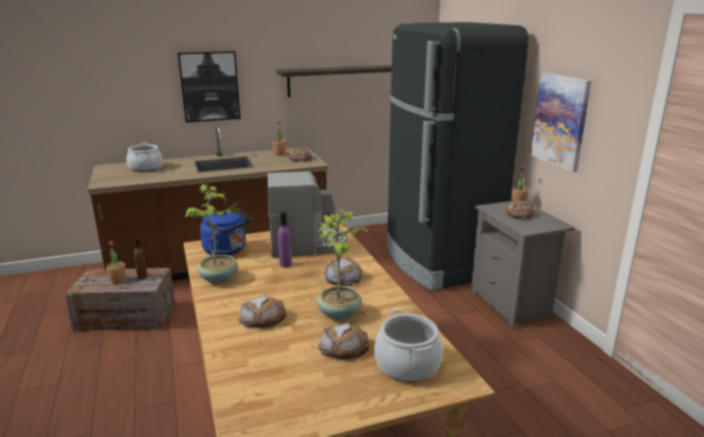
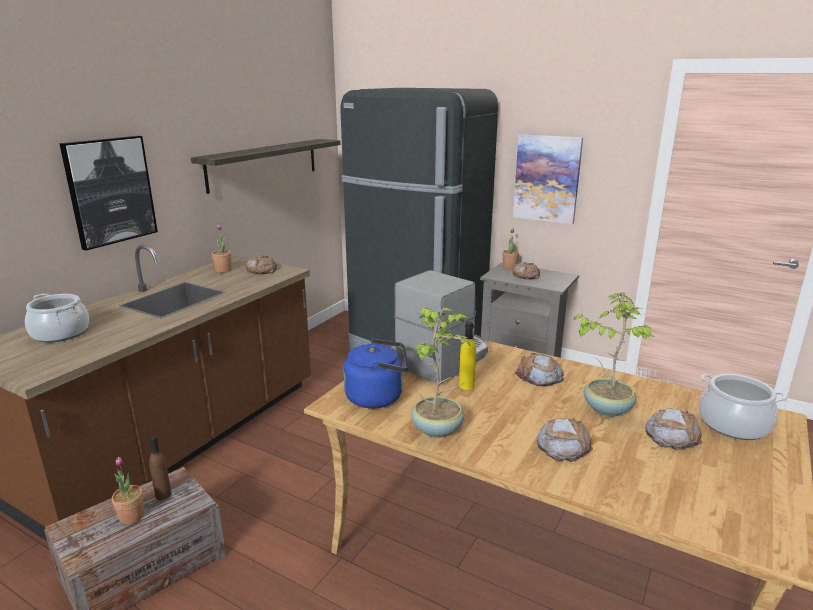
camera: 40 degrees left, 0 degrees up
(285, 264) = (466, 386): purple bottle -> yellow bottle

